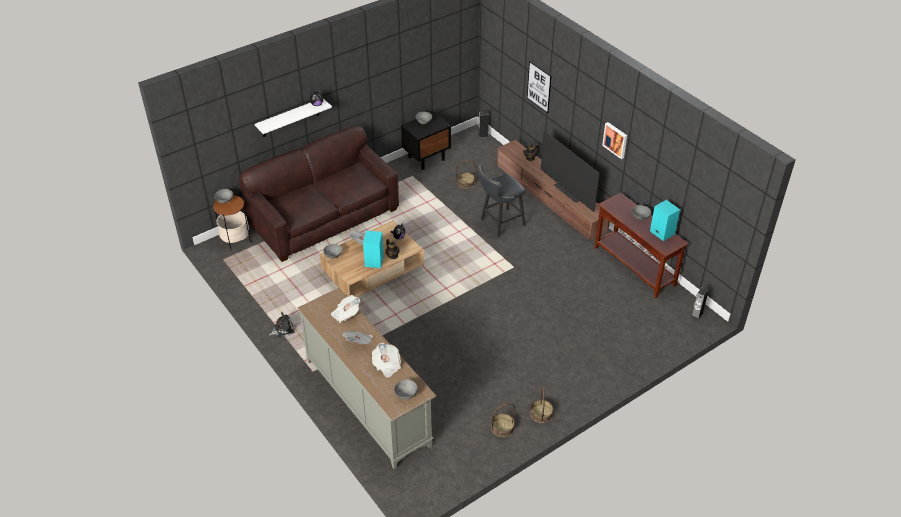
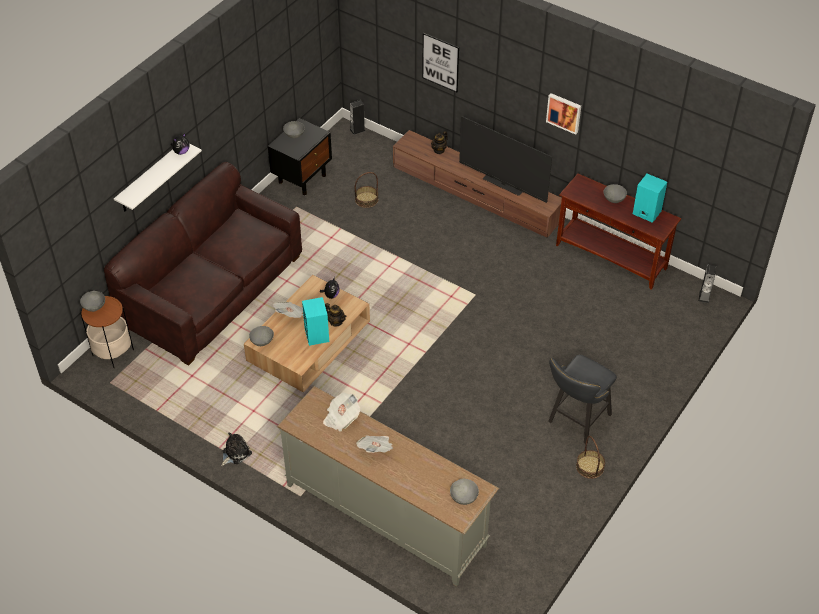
camera: 20 degrees left, 5 degrees up
(386, 365) = (423, 468): newspaper -> none
(498, 224) = (431, 244): grey stool -> grey stool (575, 423)
(502, 427) = (555, 497): basket -> none

